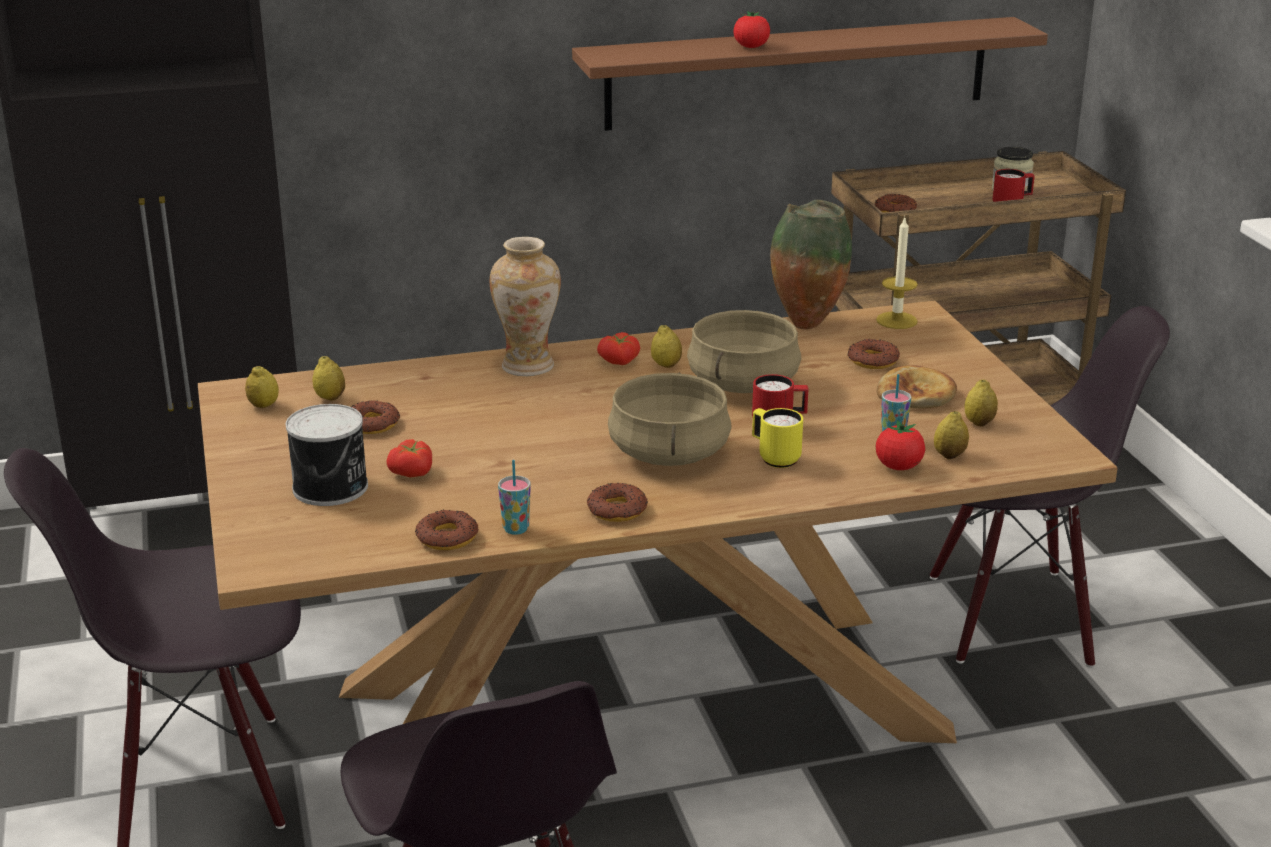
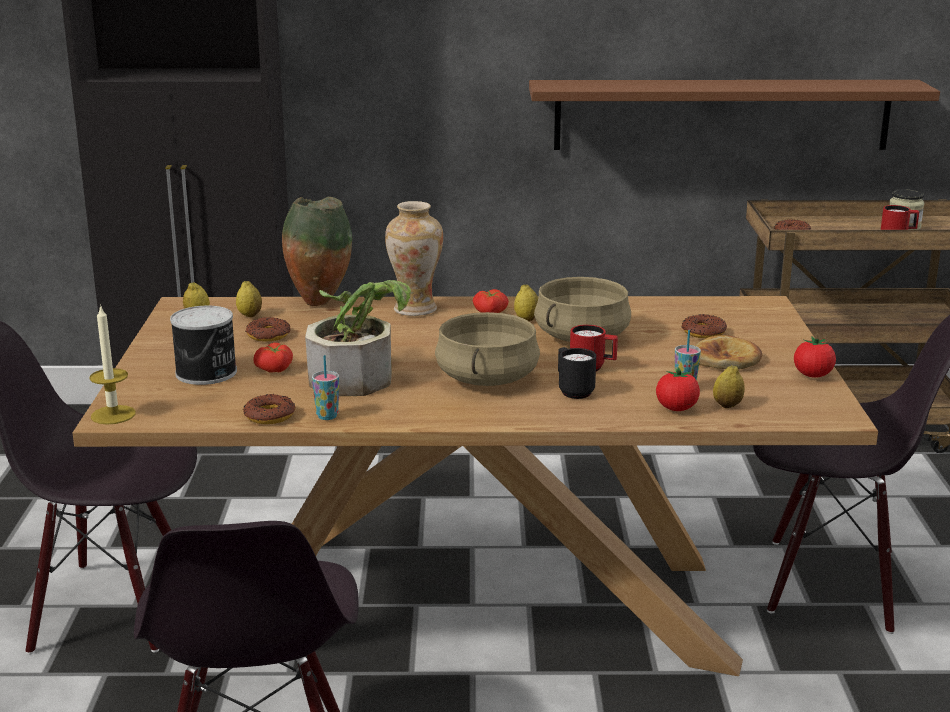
camera: 15 degrees right, 5 degrees down
(518, 468) = (359, 375): none -> potted plant
(616, 510) = (417, 412): donut -> none
(751, 47) = (673, 86): tomato -> tomato (812, 375)
(774, 458) = (573, 391): yellow mug -> black mug
(806, 324) = (662, 302): vase -> vase (319, 303)
(896, 320) = (742, 306): candle -> candle (113, 415)
(979, 423) = (769, 385): lemon -> none

